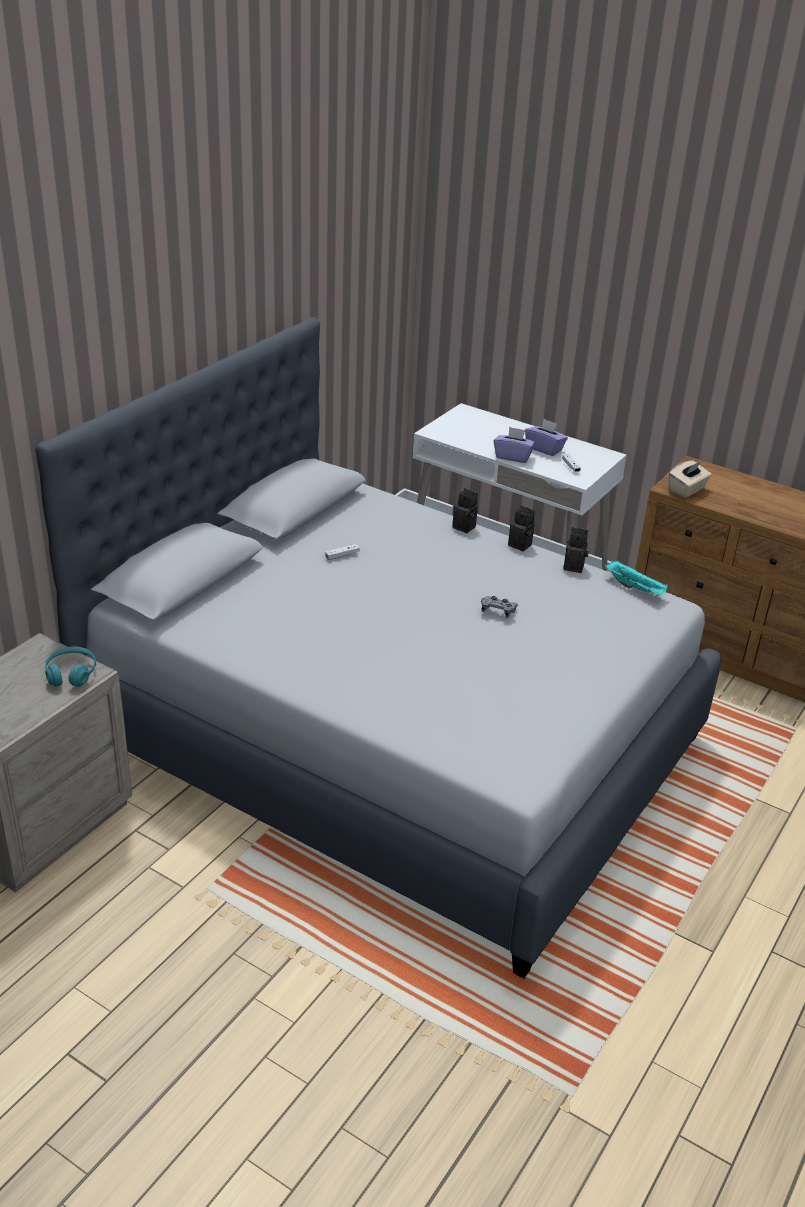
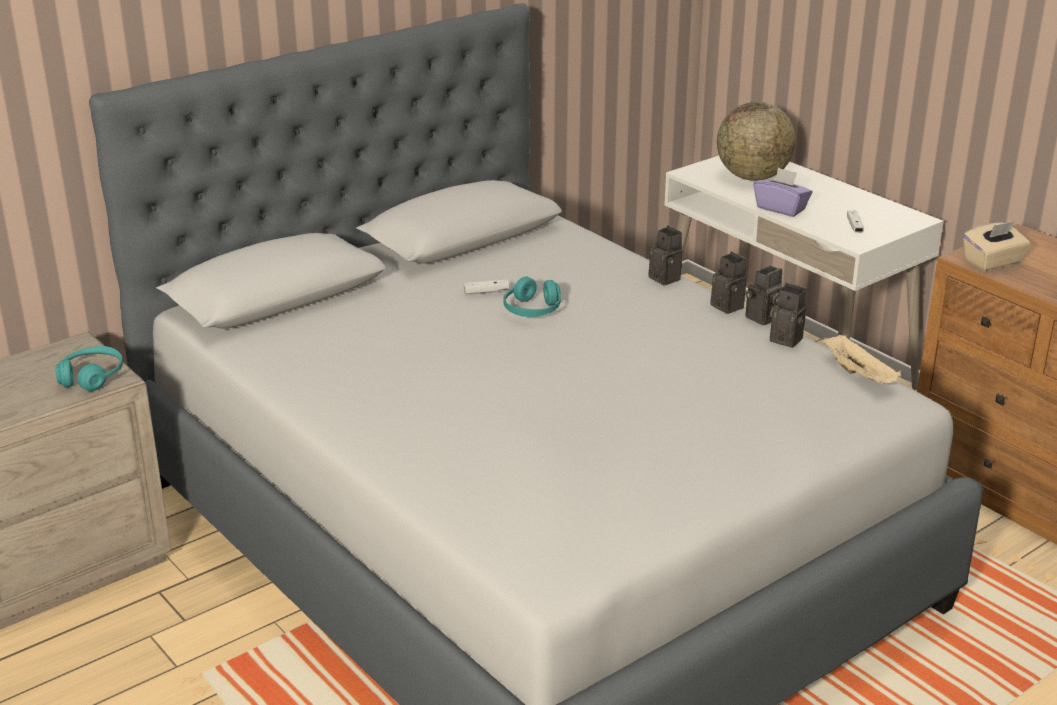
camera: 20 degrees right, 5 degrees down
(385, 567) = (532, 310): none -> turquoise headphones
(479, 431) = (753, 177): none -> globe
(497, 611) = (648, 377): grey game controller -> none
(544, 449) = (830, 204): purple tissue box -> none
(549, 552) = (763, 319): none -> camera
(635, 588) = (860, 374): turquoise tray -> beige tray

